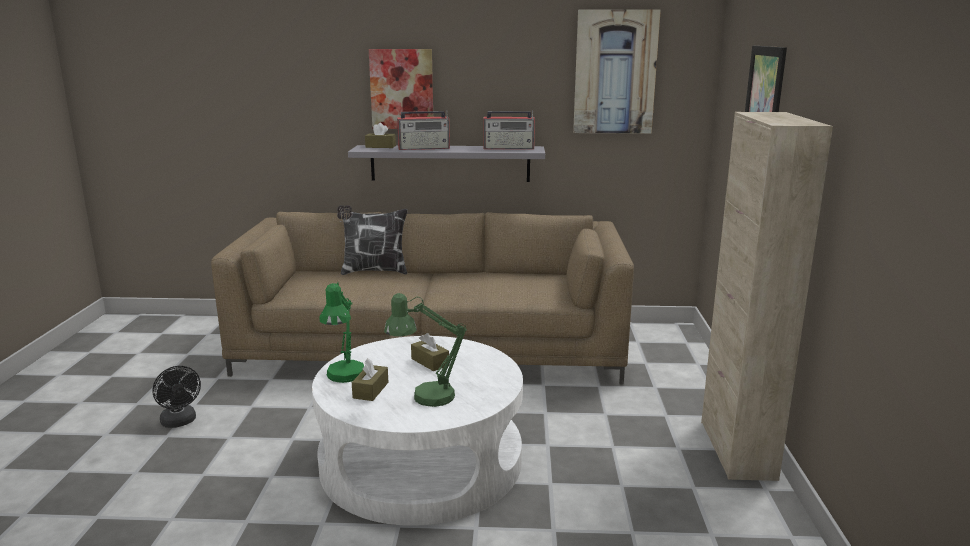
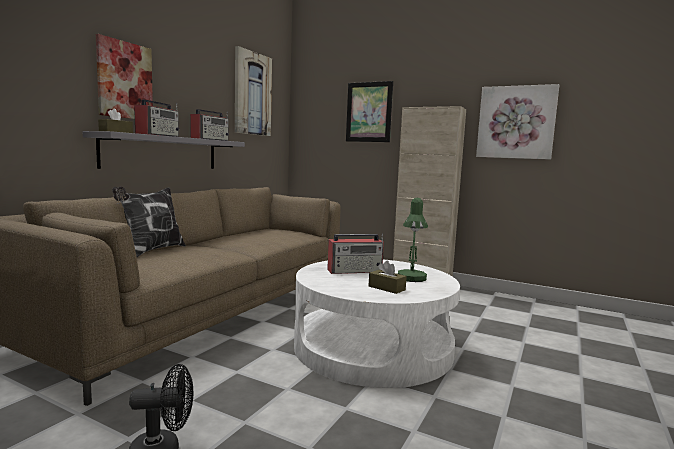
camera: 65 degrees left, 10 degrees down
(344, 377) = (356, 291): green table lamp -> none
(430, 362) = (355, 271): brown tissue box -> radio
(890, 175) = (516, 122): none -> picture

